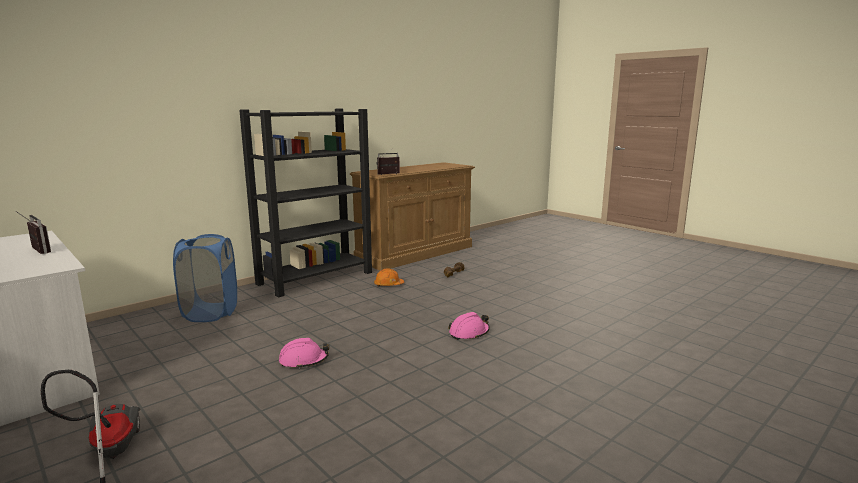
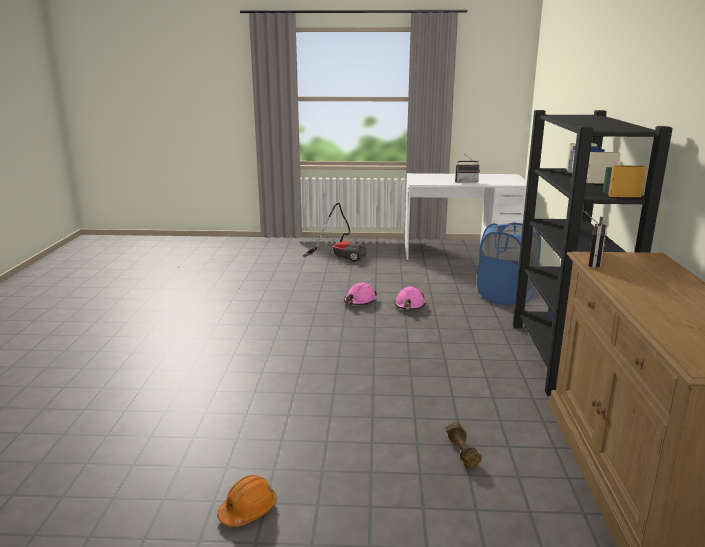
camera: 135 degrees right, 5 degrees up
(388, 285) = (479, 386): orange hard hat -> orange hard hat (248, 510)
(469, 333) = (287, 365): pink hard hat -> pink hard hat (409, 305)

